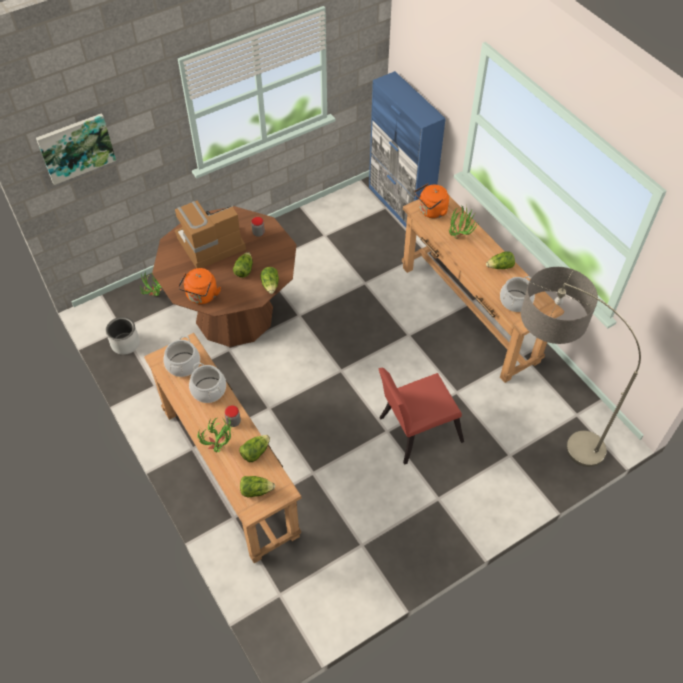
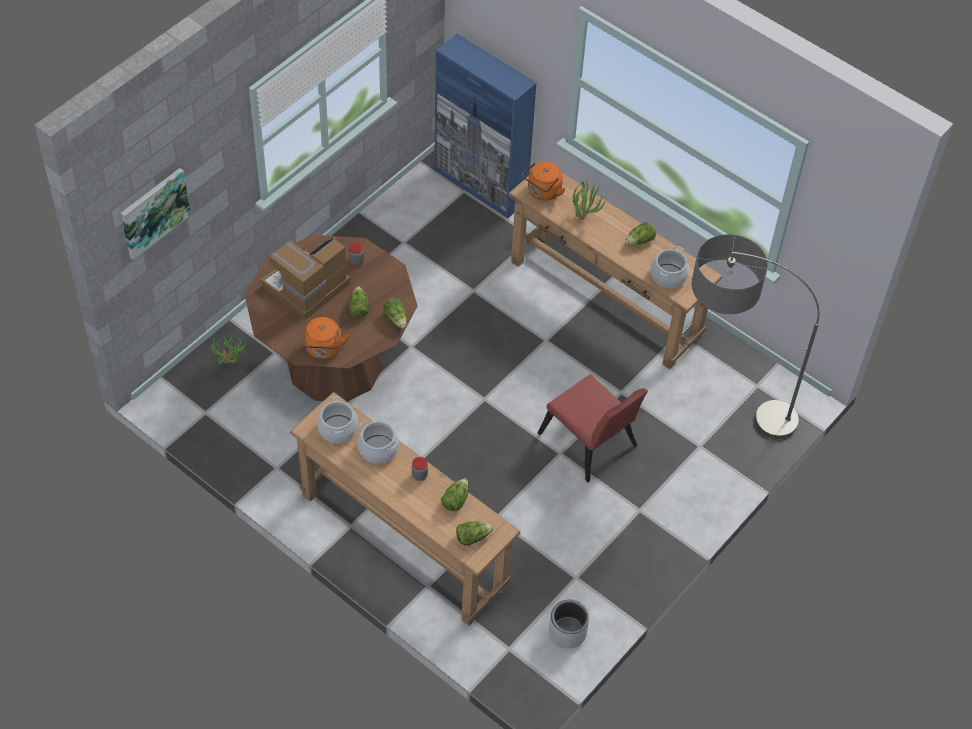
camera: 20 degrees left, 0 degrees up
(125, 344) = (218, 428): grey planter -> grey planter (568, 632)
(221, 447) = (417, 504): potted plant -> none
(415, 430) = (590, 445): red chair -> red chair turned 90 degrees counterclockwise

